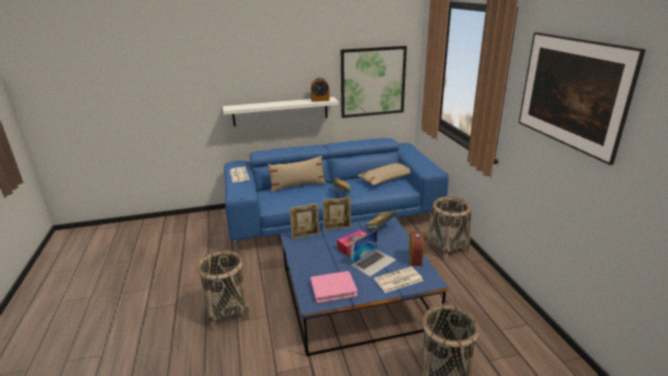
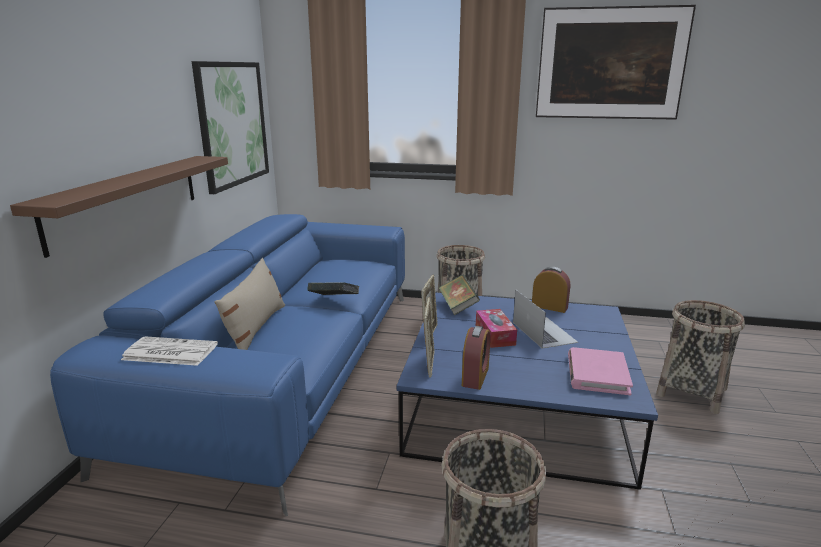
camera: 65 degrees left, 5 degrees down
(280, 111) = (127, 199): white shelf -> brown shelf
(320, 100) = (195, 161): alarm clock -> alarm clock (475, 376)
(386, 179) = (337, 267): beige pillow -> none
(398, 280) = (594, 328): newspaper -> none

